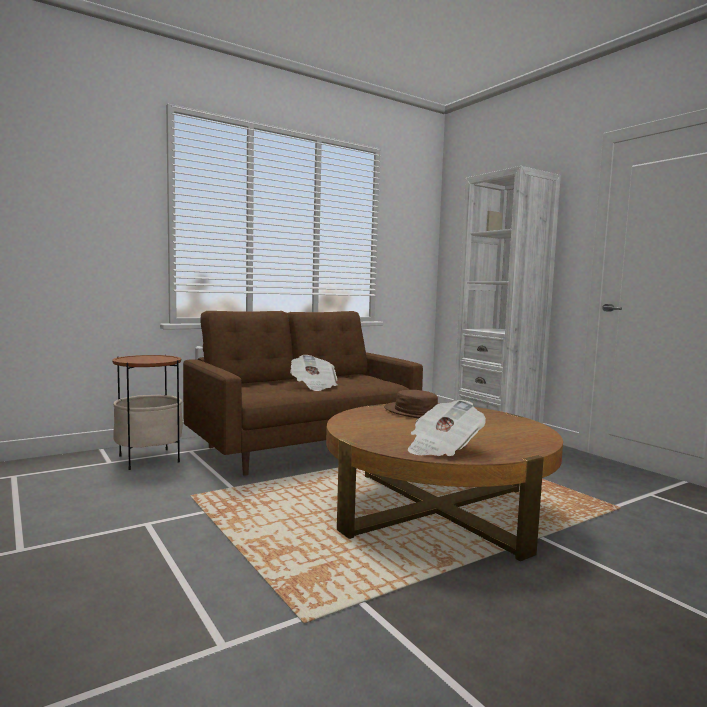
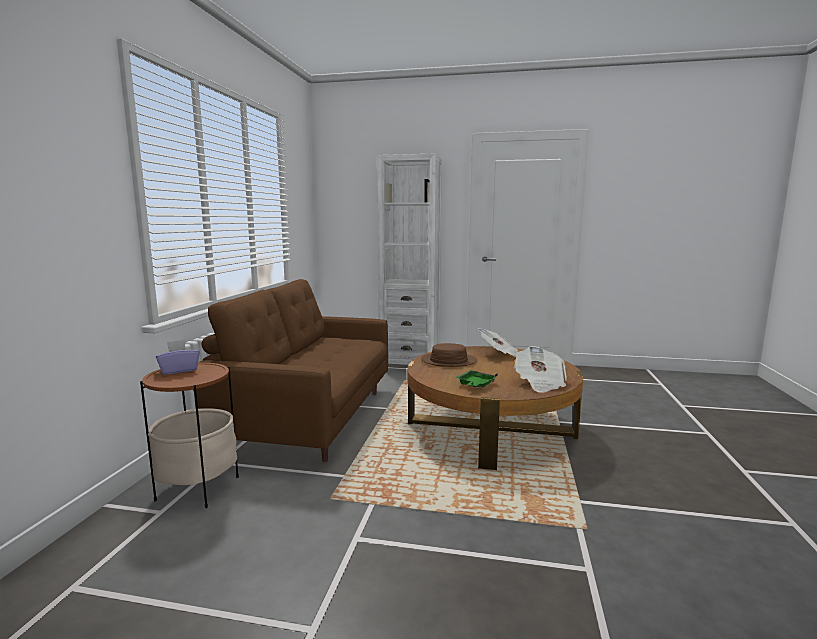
camera: 45 degrees left, 5 degrees up
(151, 356) = (179, 370): none -> purple tissue box
(313, 386) = (332, 359): newspaper -> newspaper (500, 355)
(371, 431) = (475, 385): none -> green tray

